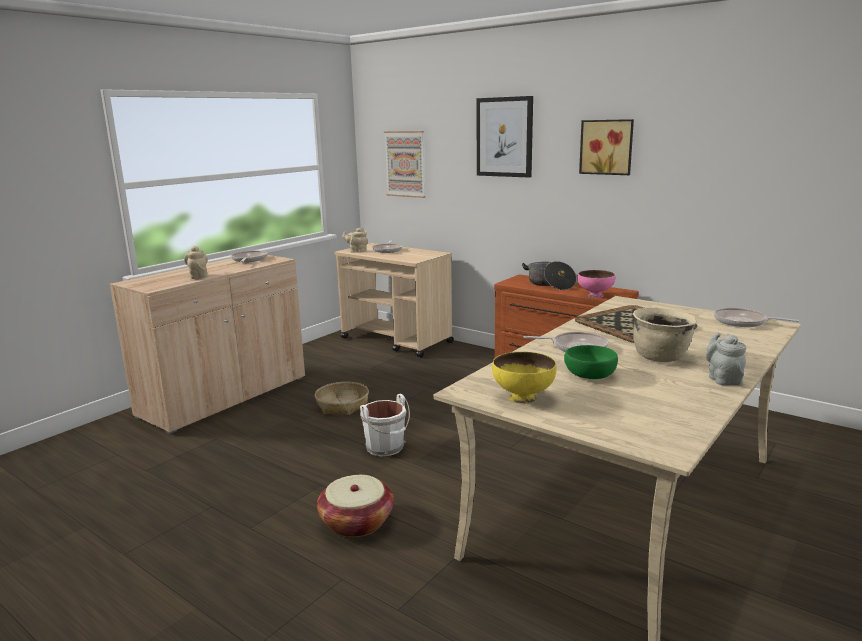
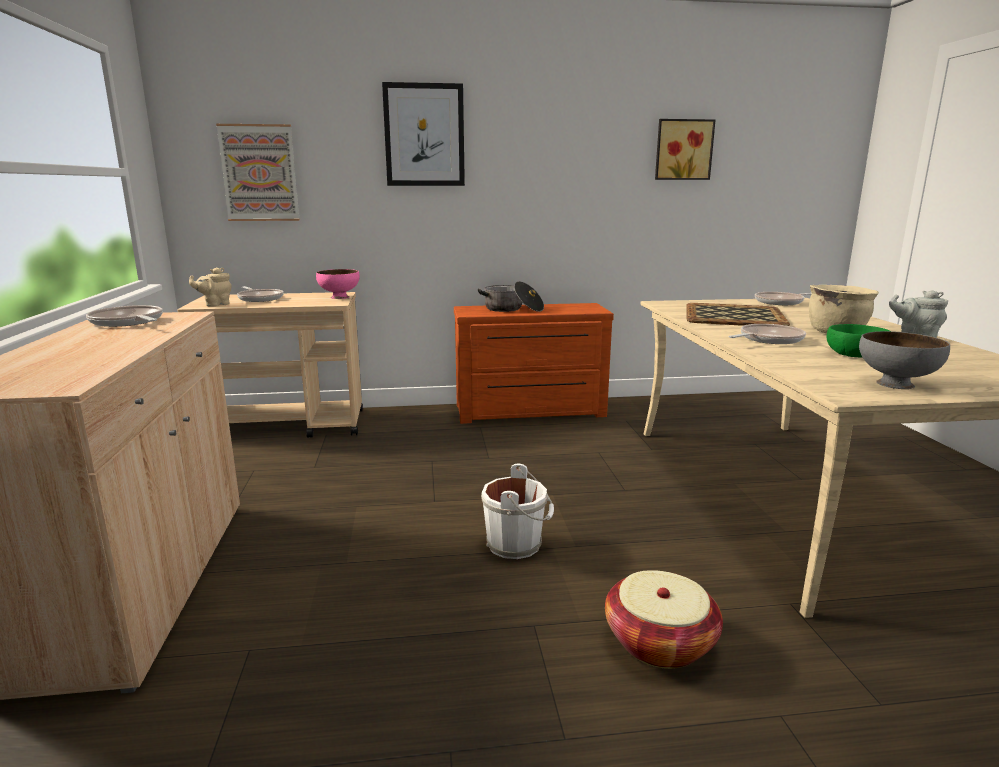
camera: 45 degrees left, 0 degrees up
(198, 276) = (105, 354): beige teapot -> none
(342, 405) = (366, 520): basket -> none
(523, 398) = (896, 384): yellow bowl -> grey bowl
(595, 295) = (579, 311): pink bowl -> pink bowl (339, 297)
(607, 147) = (556, 148): picture -> picture (683, 150)

